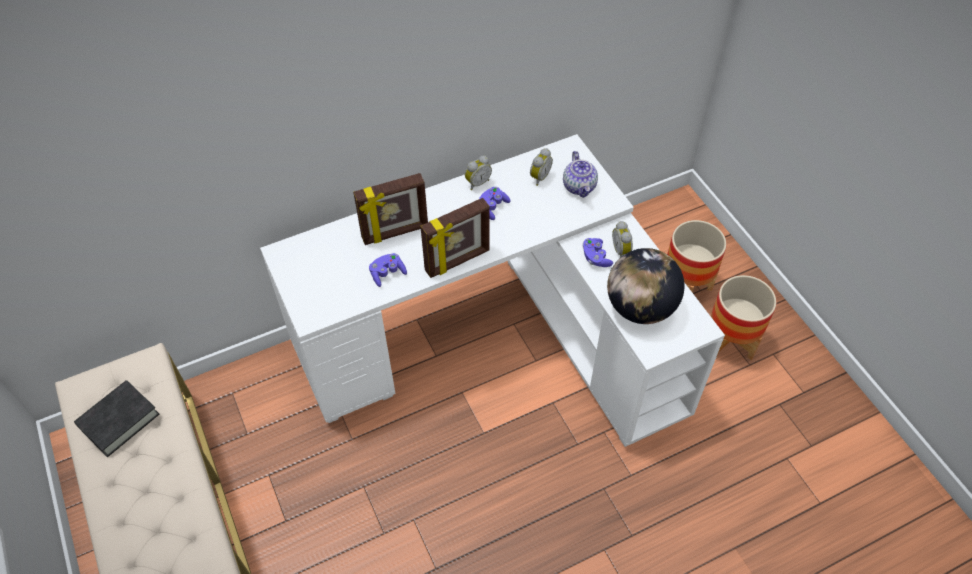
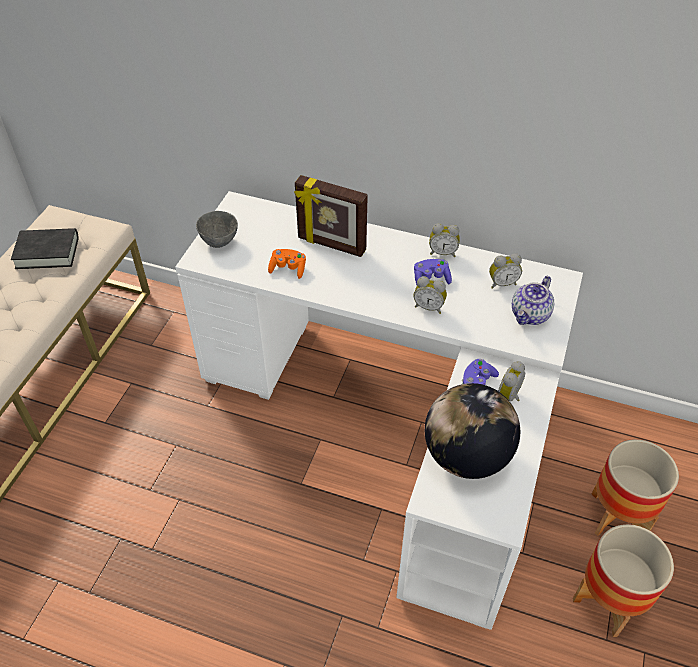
camera: 45 degrees right, 5 degrees down
(308, 292) = (219, 241): none -> grey bowl
(387, 274) = (288, 269): purple game controller -> orange game controller
(458, 261) = (351, 298): picture frame -> none
(514, 228) = (429, 307): none -> alarm clock

